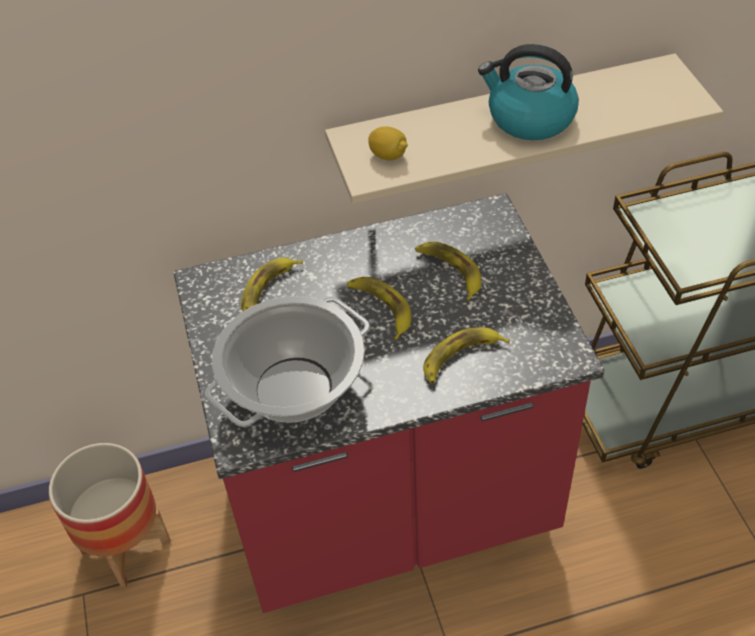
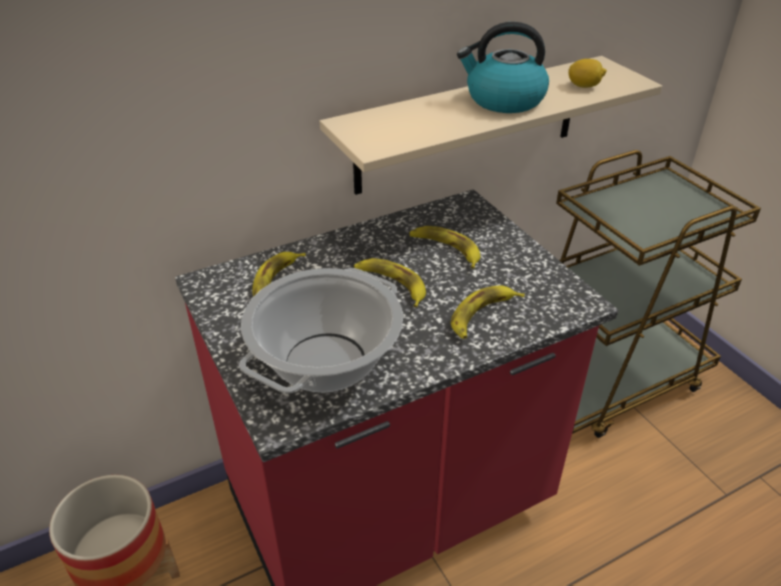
camera: 15 degrees left, 10 degrees down
(388, 155) = (387, 132): lemon -> lemon (584, 86)

